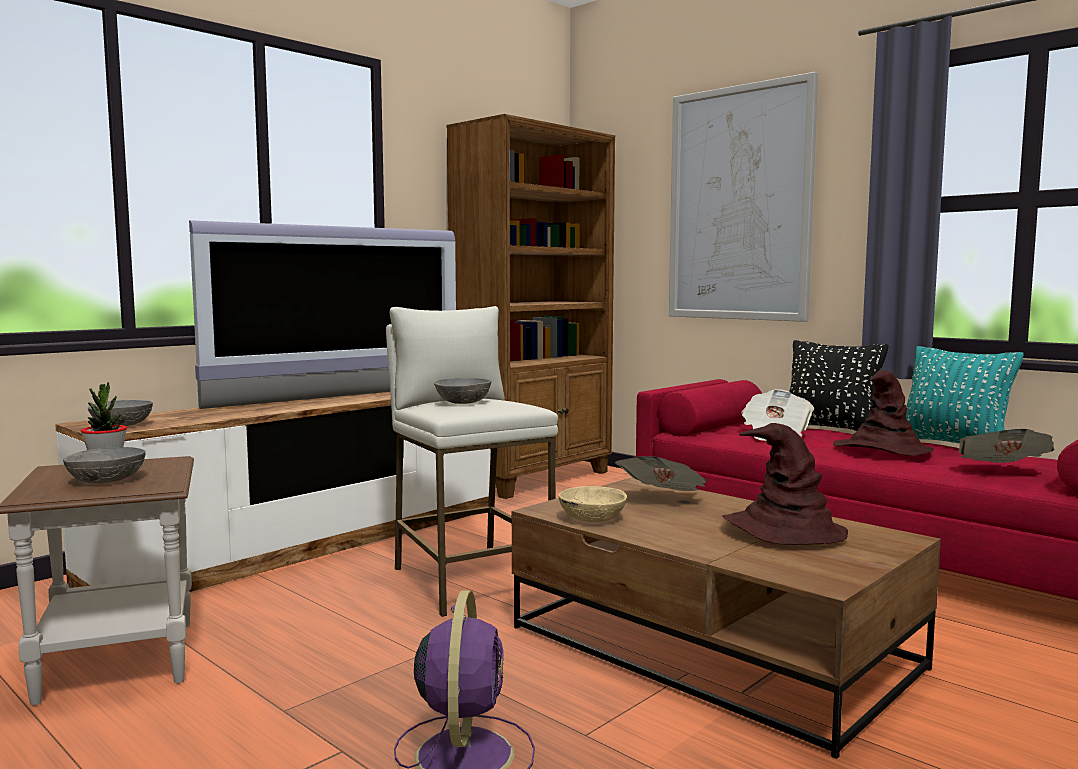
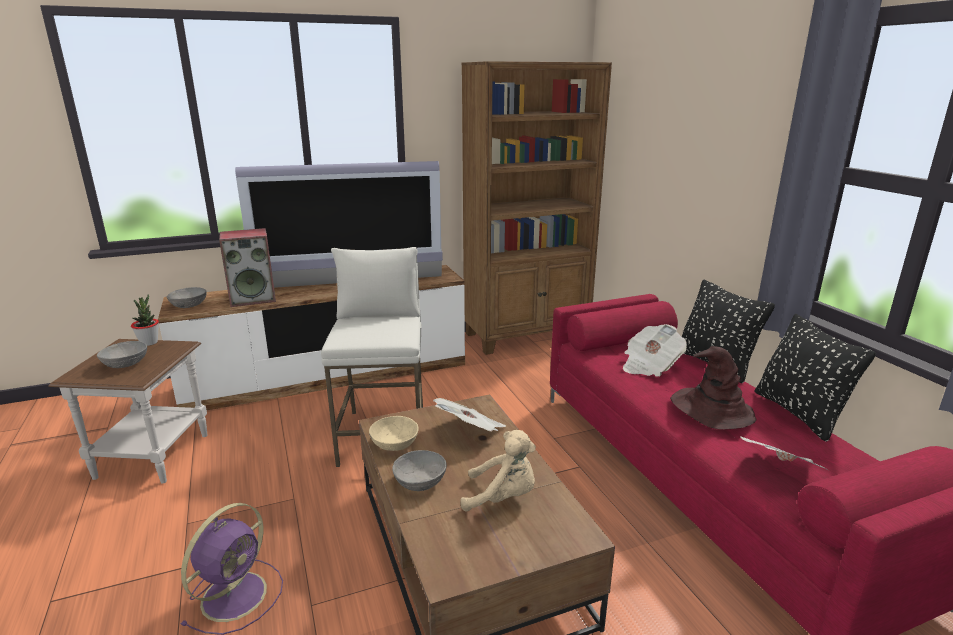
camera: 25 degrees right, 15 degrees up
(220, 414) = (253, 298): none -> speaker
(464, 402) = (368, 324): grey bowl -> grey bowl (421, 482)
(739, 204) = (696, 139): picture -> none
(782, 531) = (502, 497): brown hat -> beige plush toy
(954, 444) = (799, 413): turquoise pillow -> black pillow

